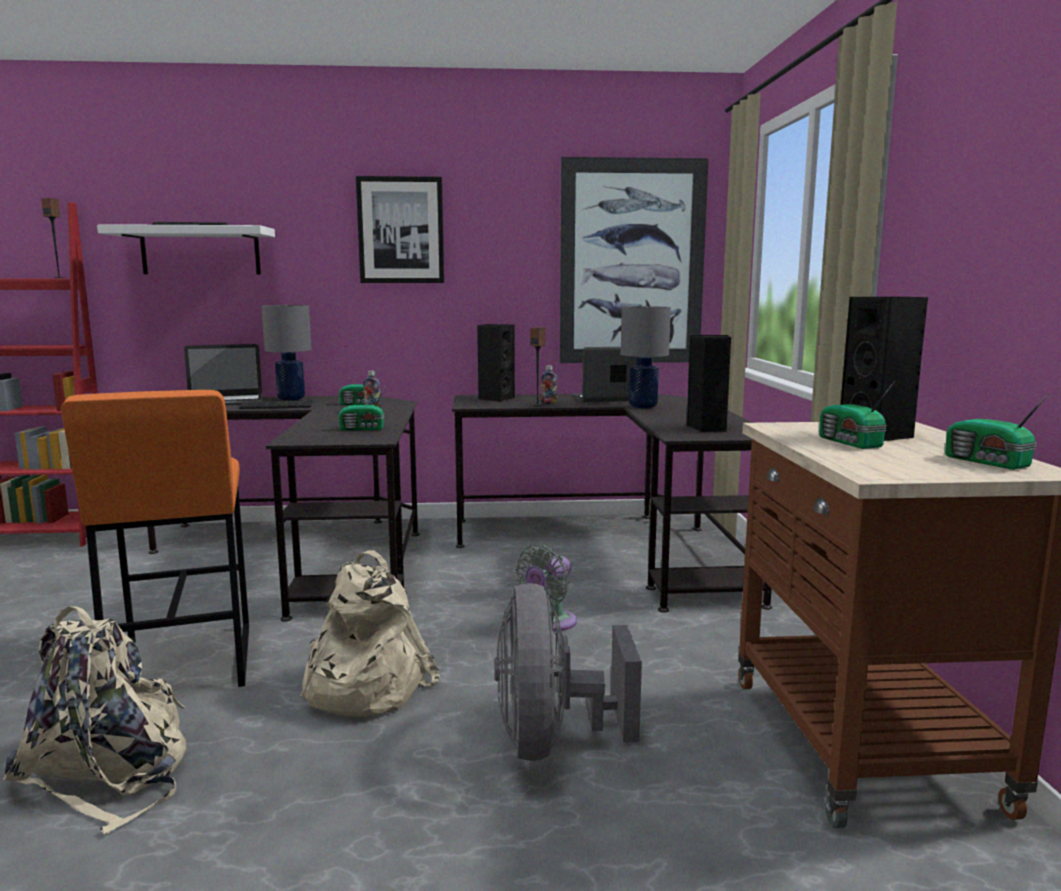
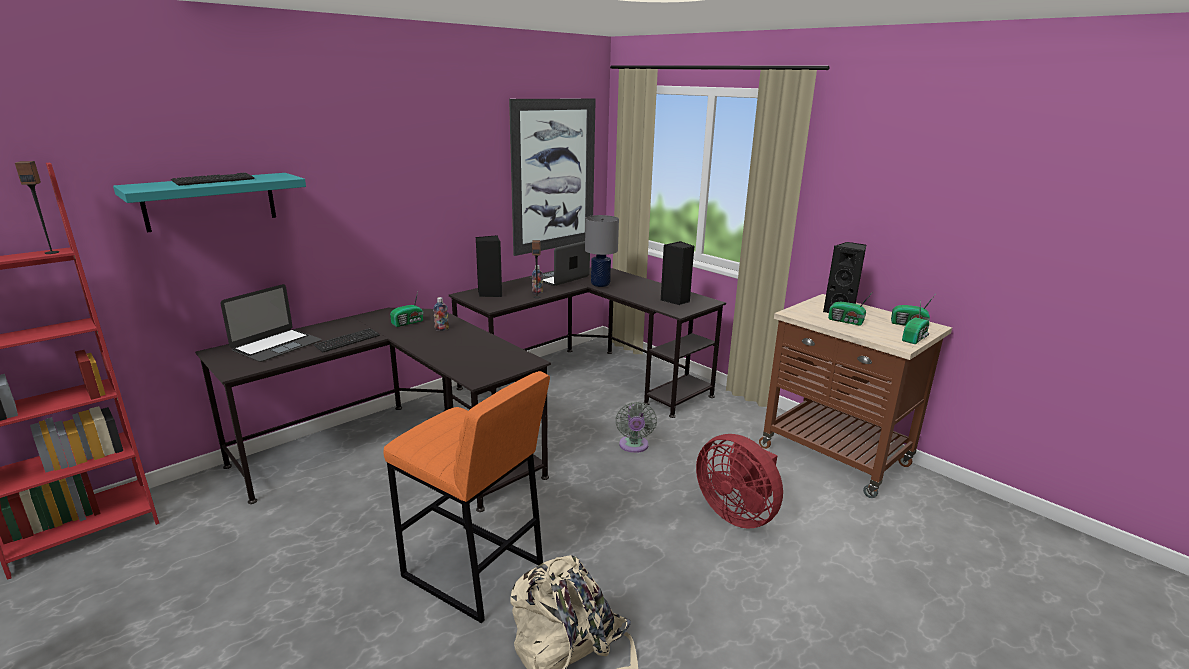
camera: 40 degrees left, 10 degrees up
(200, 251) = (210, 201): white shelf -> turquoise shelf
(290, 400) = (333, 329): grey table lamp -> none
(362, 686) = (607, 530): beige backpack -> none
(363, 429) = (491, 352): radio -> radio (915, 338)
(401, 230) = (397, 165): picture -> none
(552, 741) = (737, 513): grey fan -> red fan

